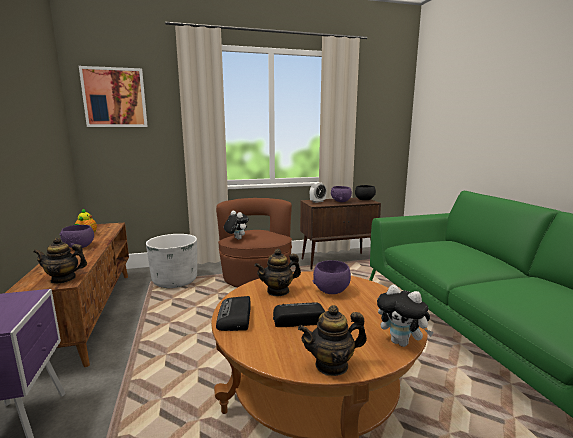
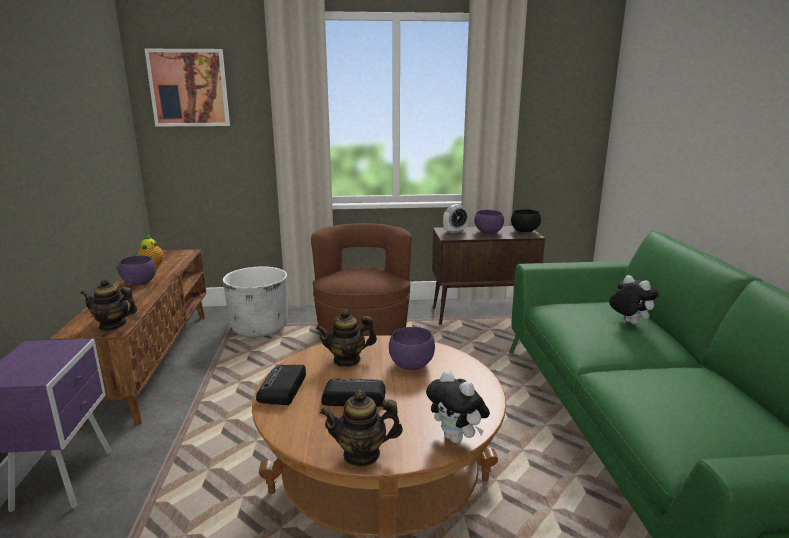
camera: 10 degrees right, 5 degrees up
(236, 239) = (333, 280): plush toy -> plush toy (628, 323)

